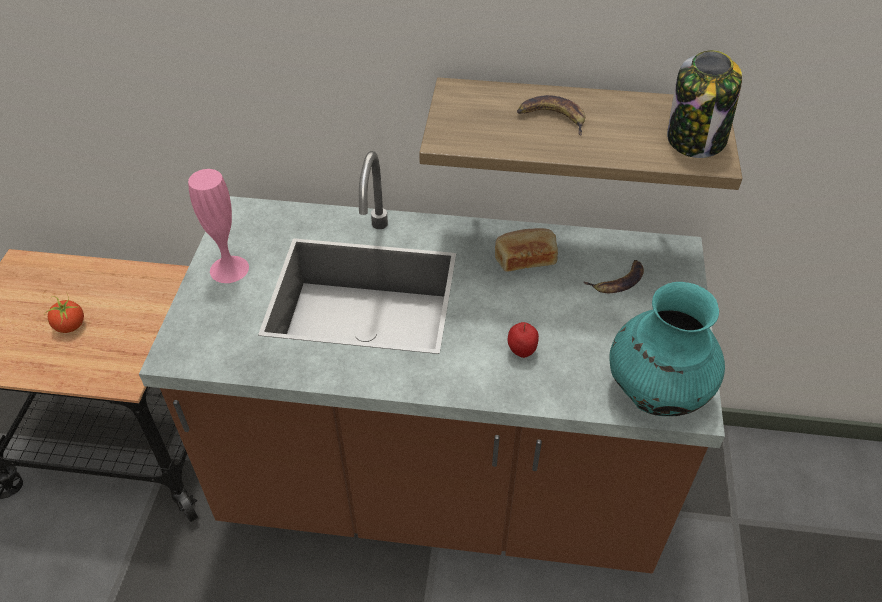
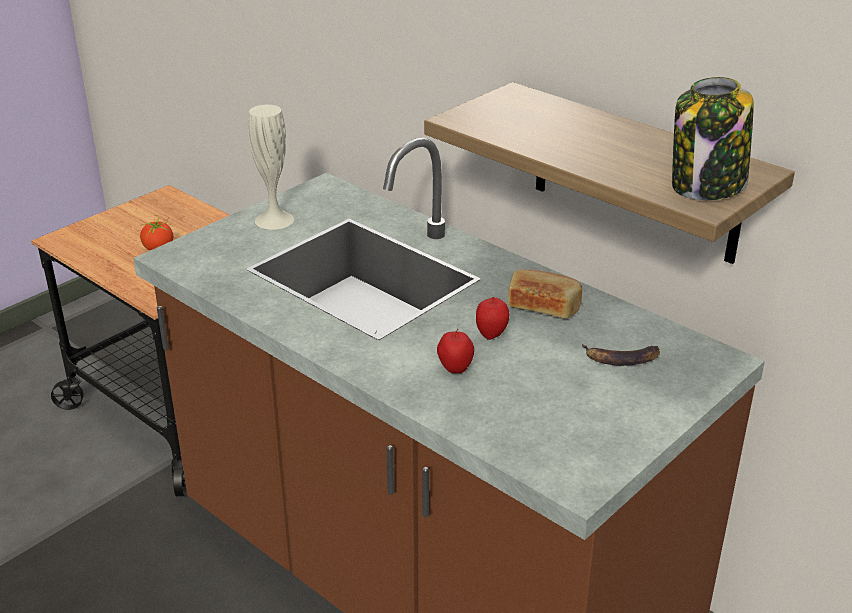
camera: 35 degrees right, 15 degrees down
(229, 269) = (274, 220): pink vase -> white vase
(515, 304) = (491, 335): none -> apple
(552, 118) = (578, 133): banana -> none
(655, 391) = (554, 454): turquoise vase -> none

